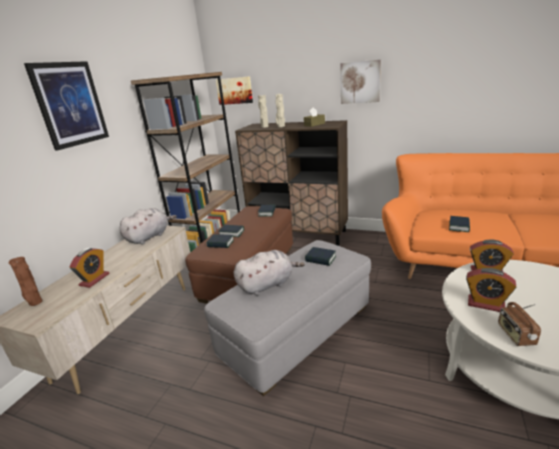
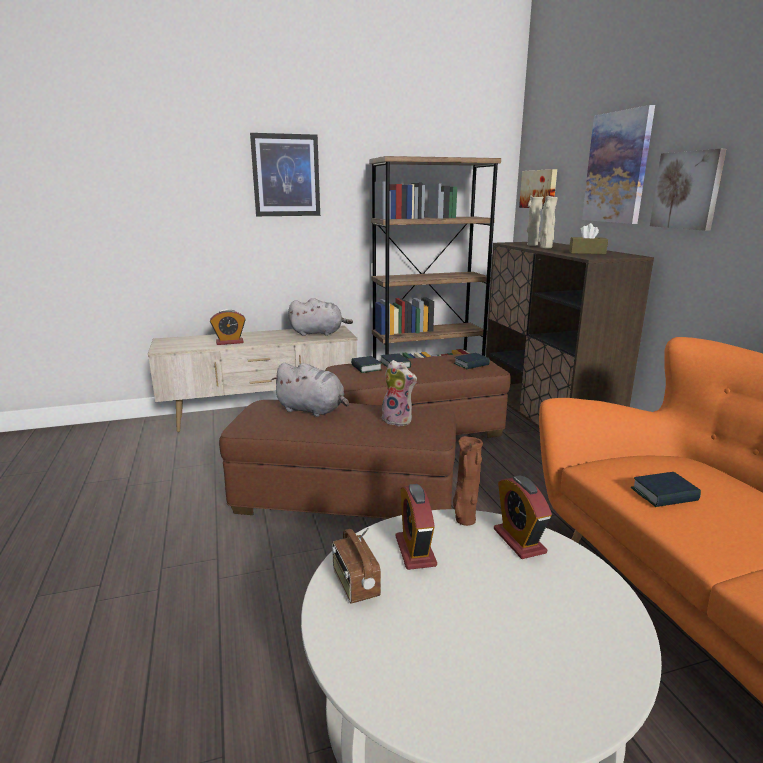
camera: 50 degrees right, 5 degrees down
(35, 303) = (184, 339): brown vase -> brown vase (464, 520)
(297, 331) = (345, 498): grey ottoman -> brown ottoman
(305, 73) = (617, 168): none -> picture
(320, 259) = (398, 420): book -> plush toy
(515, 335) = (355, 585): radio -> radio turned 75 degrees counterclockwise

